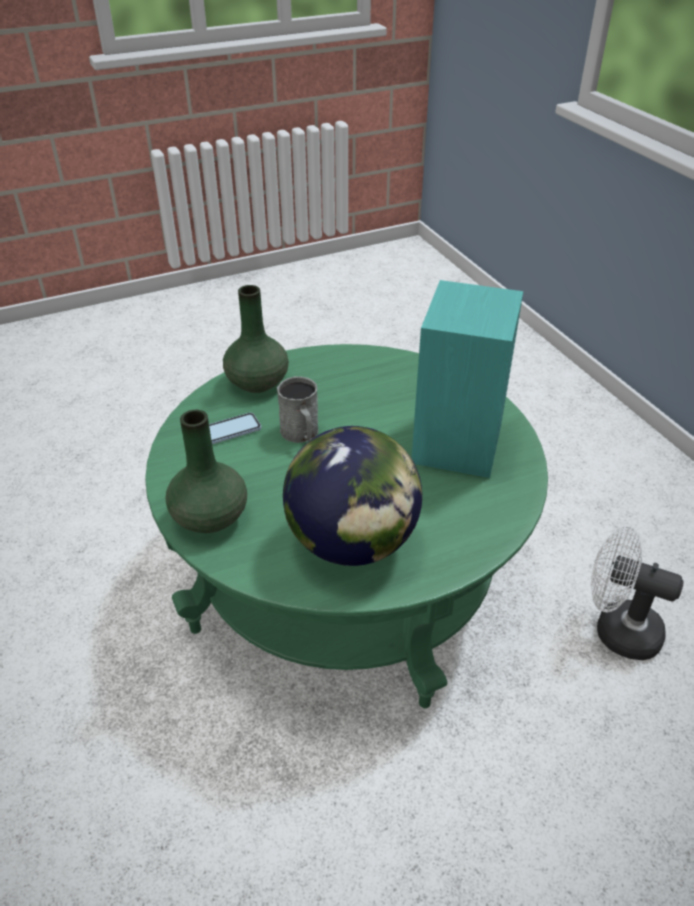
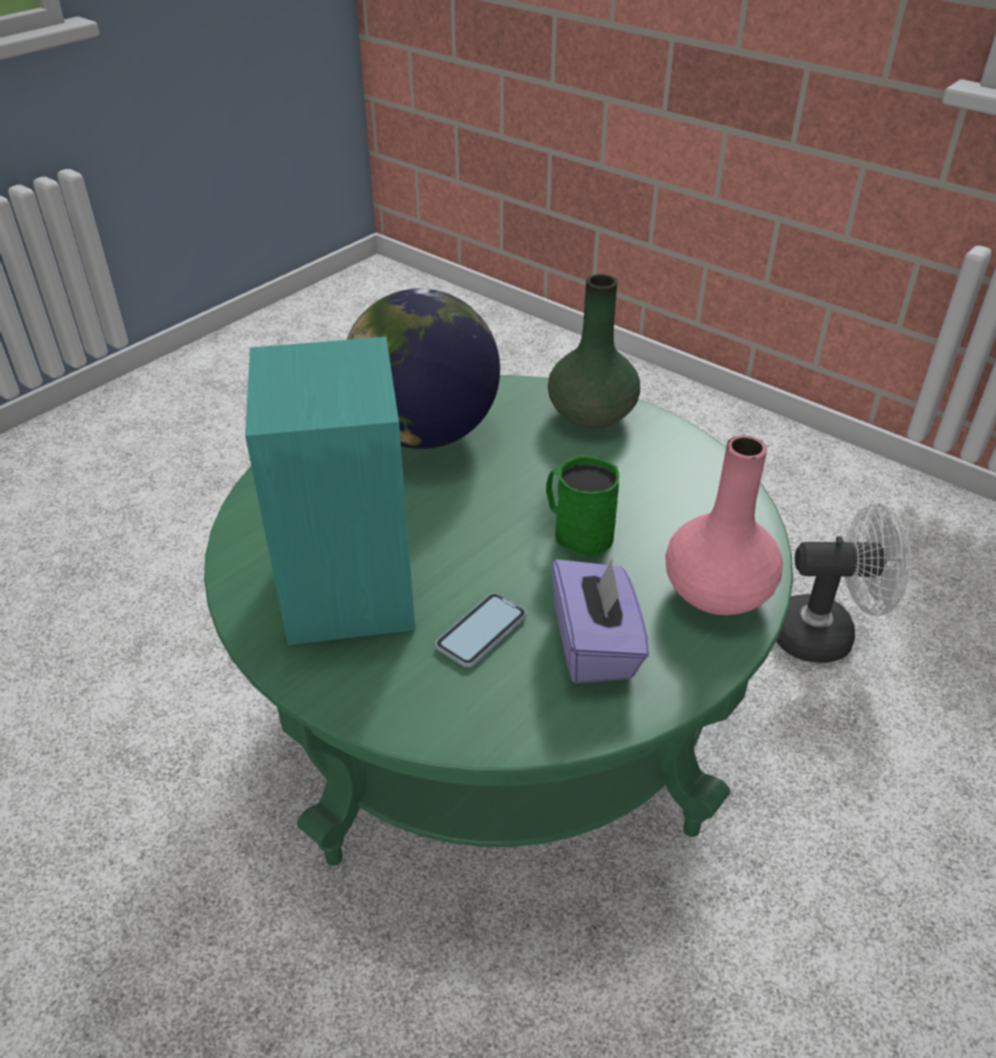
camera: 155 degrees right, 0 degrees up
(231, 430) = (672, 509): phone -> phone (481, 632)
(258, 382) = (717, 594): green vase -> pink vase
(301, 434) = (577, 532): grey mug -> green mug
(340, 379) = (595, 646): none -> purple tissue box
(616, 629) = (111, 761): white fan -> white fan (825, 634)

